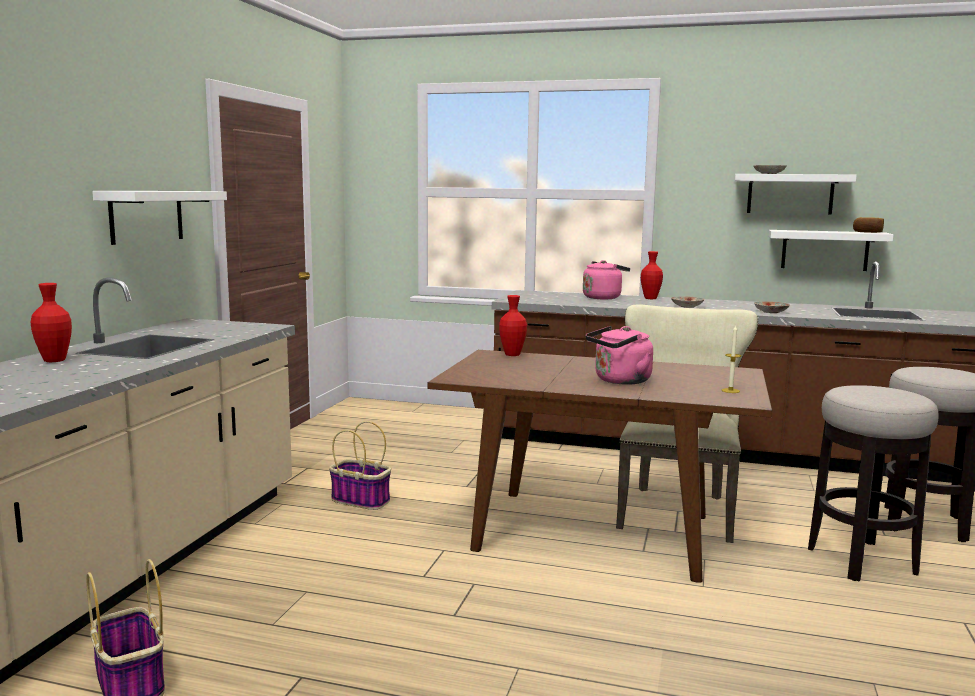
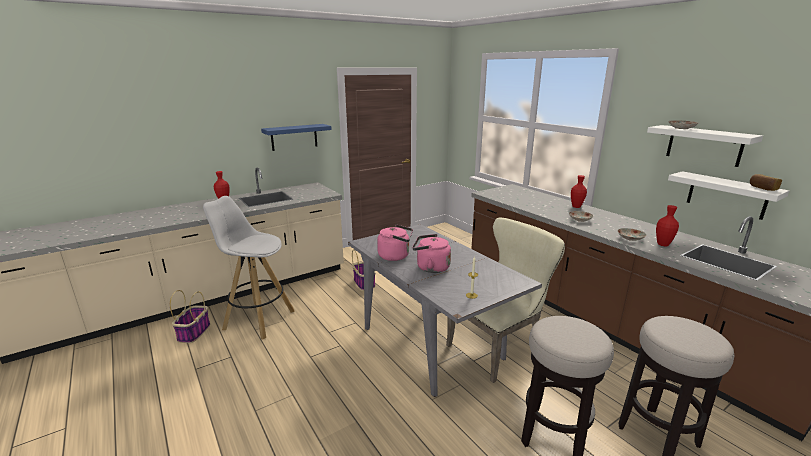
camera: 40 degrees right, 10 degrees up
(146, 216) = (294, 137): white shelf -> blue shelf
(250, 610) = (258, 320): none -> white stool
(512, 355) = (426, 232): red vase -> red vase (663, 244)
(596, 533) = (432, 343): brown dining table -> grey dining table
(603, 297) = (546, 200): pink kettle -> pink kettle (396, 256)

